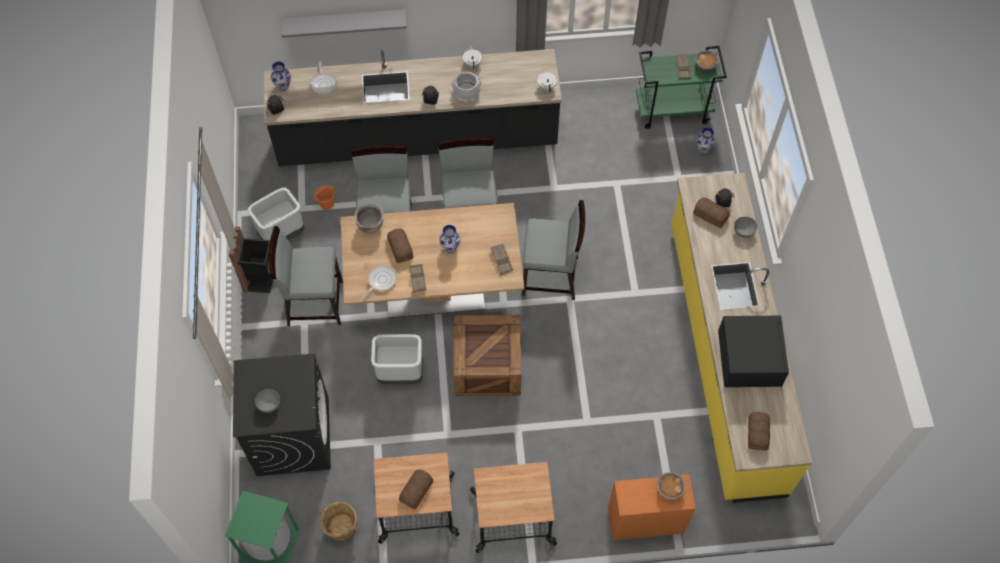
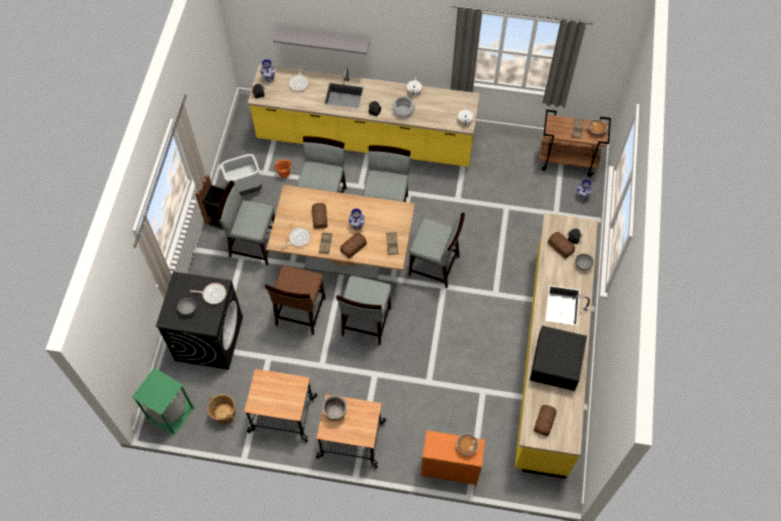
camera: 15 degrees right, 0 degrees up
(295, 377) = (213, 294): none -> frying pan
(371, 226) = (303, 196): brown cooking pot -> brown cooking pot (335, 413)
(400, 374) = (300, 312): grey trash can -> brown chair
(417, 139) = (365, 140): black counter -> yellow counter
(417, 490) = (279, 400): bread -> bread (354, 247)
(486, 366) = (365, 322): crate -> grey chair
(673, 110) = (568, 161): green cart -> brown cart

